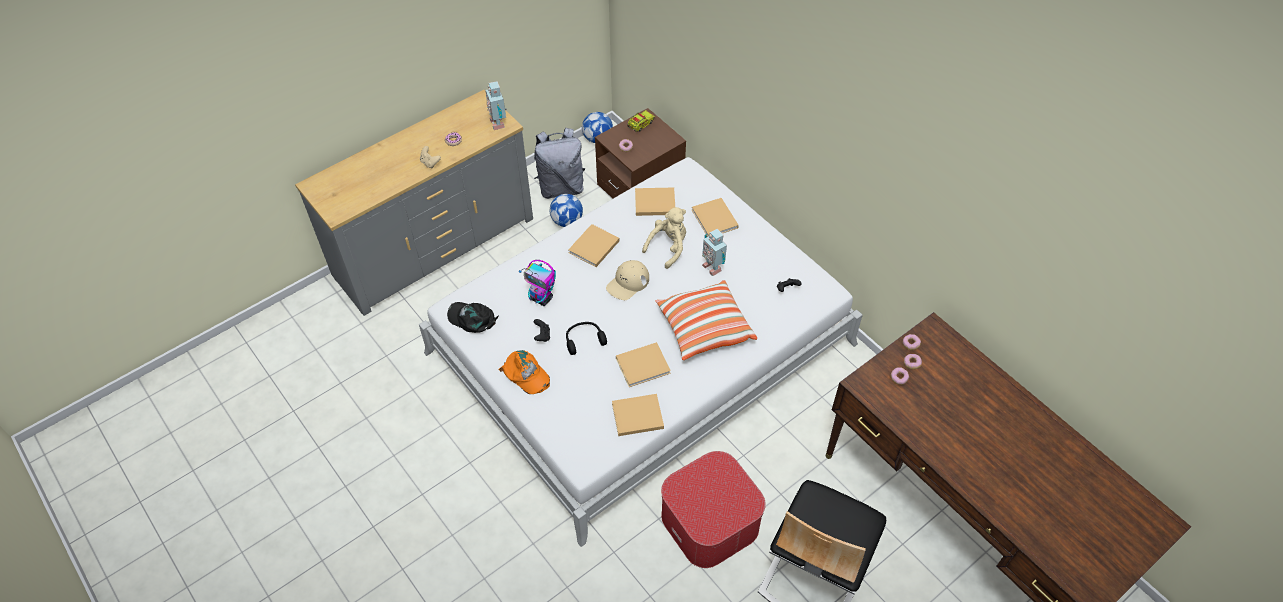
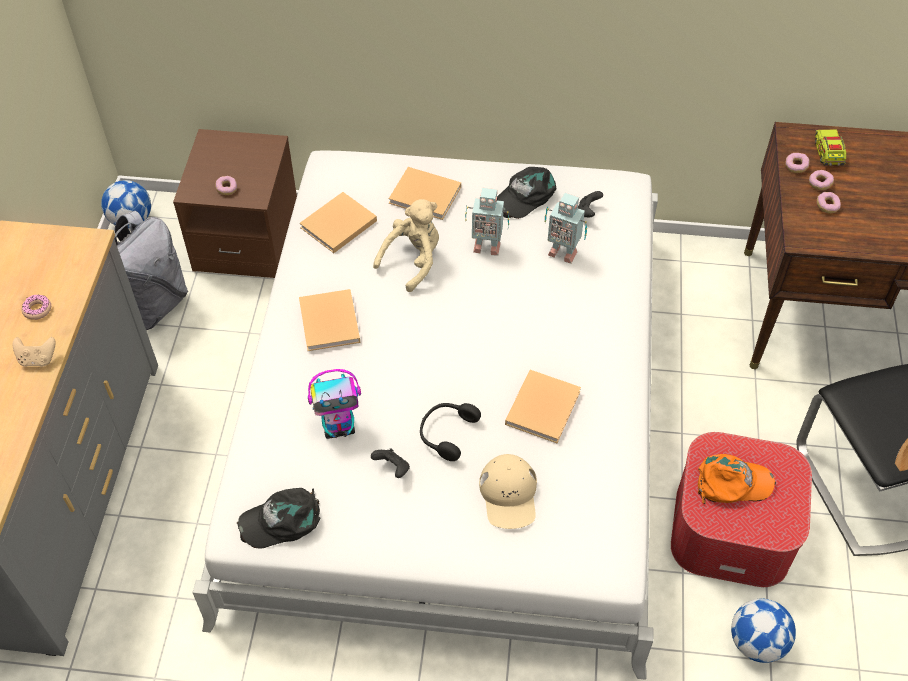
camera: 45 degrees left, 0 degrees up
(498, 123) = (74, 246): toy robot -> toy robot (562, 252)
(525, 375) = (428, 529): orange cap -> orange cap (732, 483)
(567, 221) = (203, 338): football -> football (756, 642)
(628, 283) = (417, 331): beige cap -> beige cap (509, 495)
(636, 416) = (602, 468): beige book -> none
(640, 124) = (213, 152): toy truck -> toy truck (828, 153)
(668, 247) = (413, 260): beige plush toy -> beige plush toy turned 45 degrees clockwise
(704, 328) = (555, 316): pillow -> none
(764, 256) = (525, 195): none -> black cap

